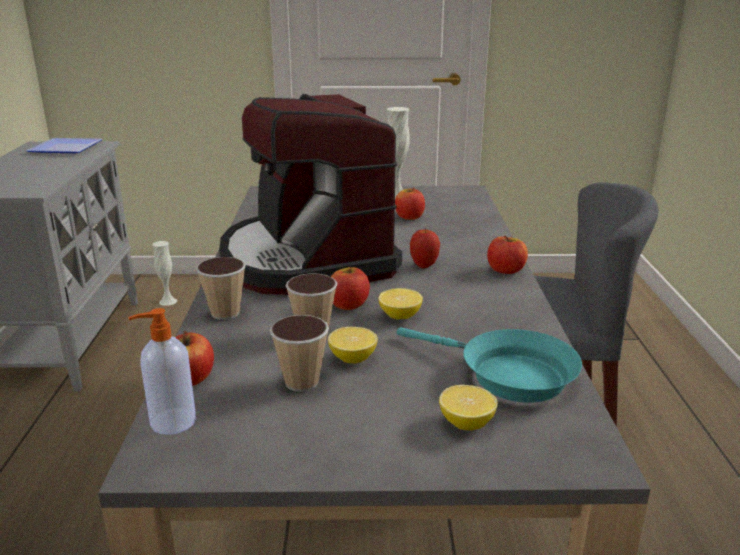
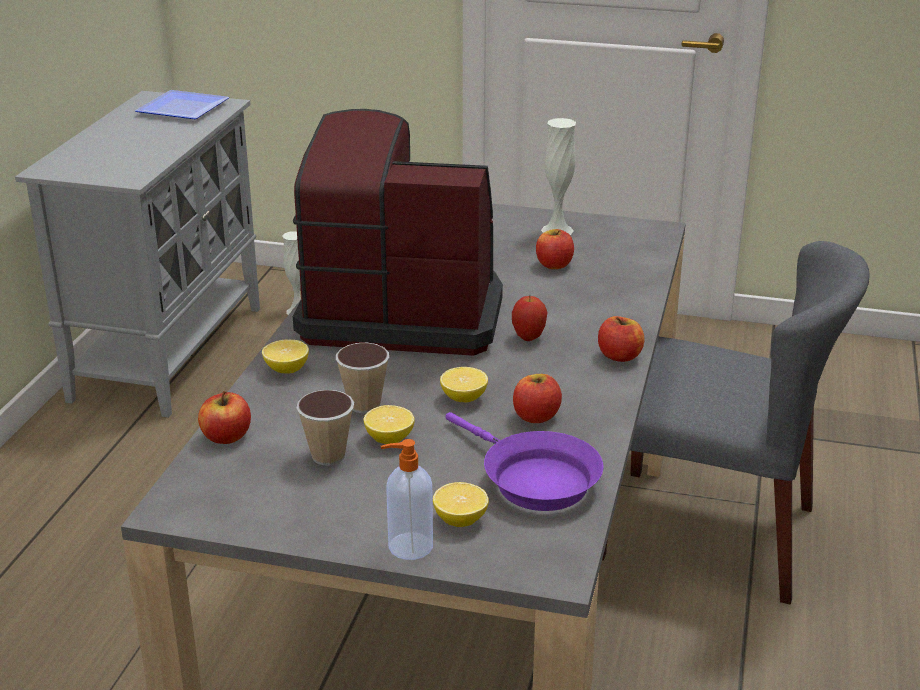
camera: 15 degrees right, 5 degrees up
(171, 422) = (197, 475): soap dispenser -> soap dispenser (408, 546)
(225, 313) = (286, 369): cup -> lemon
(307, 259) = (401, 312): coffee machine -> coffee machine turned 105 degrees clockwise
(348, 305) = (417, 377): apple -> apple (536, 416)
(508, 375) = (533, 479): turquoise frying pan -> purple frying pan

